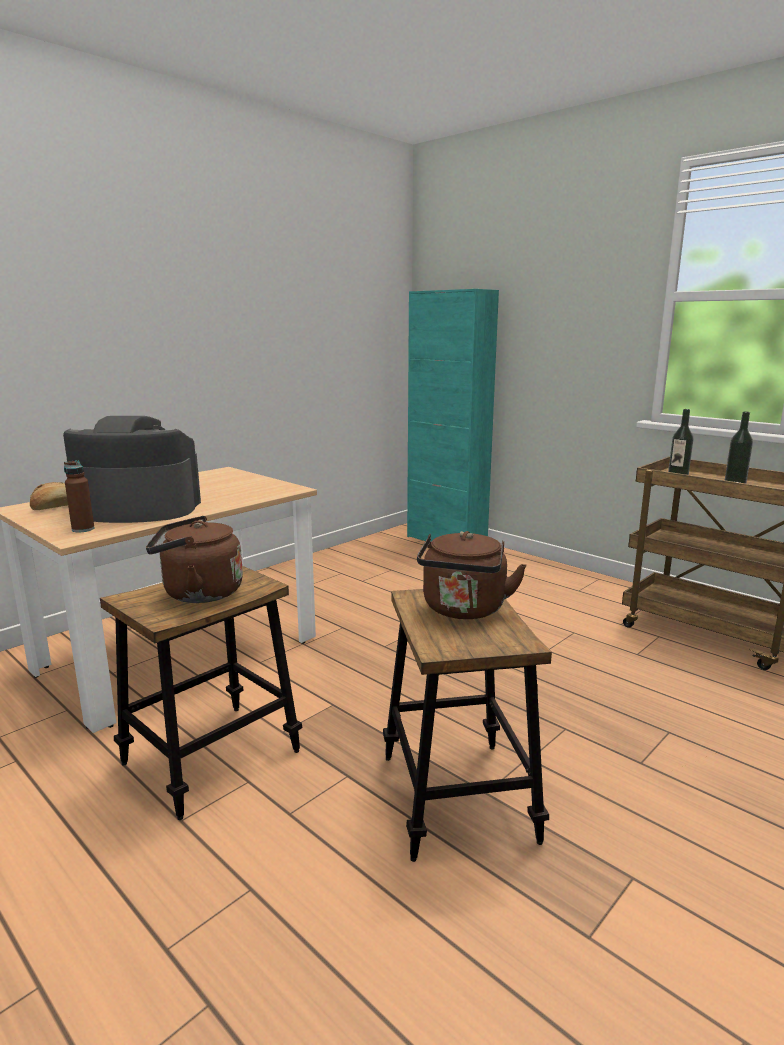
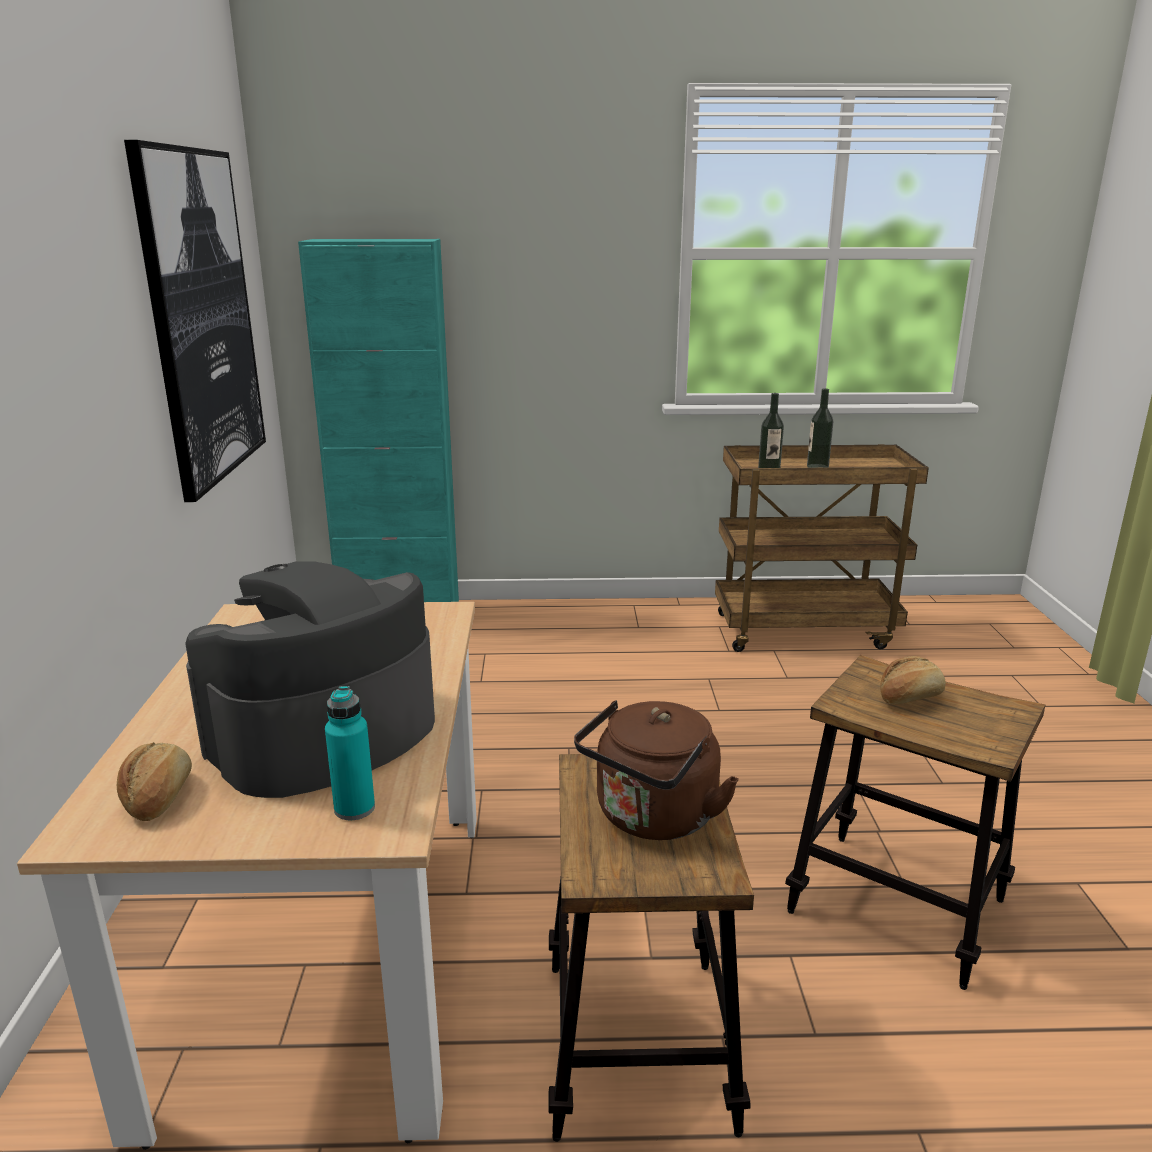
camera: 45 degrees left, 5 degrees up
(83, 529) = (354, 808): brown bottle -> turquoise bottle
(323, 328) = (201, 317): none -> picture
(464, 610) = (909, 696): brown kettle -> bread

